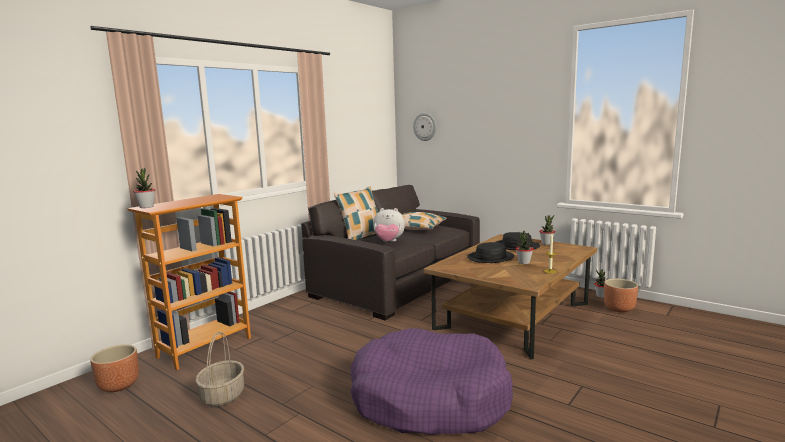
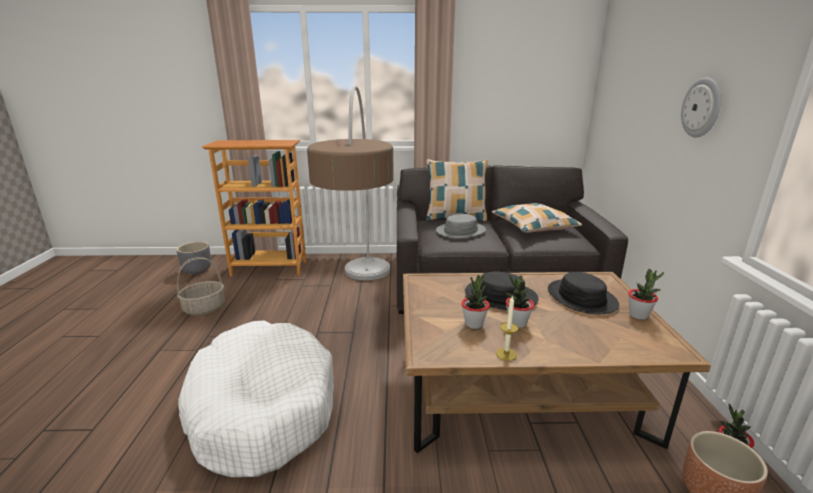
camera: 50 degrees right, 10 degrees up
(118, 386) = (197, 270): brown planter -> grey planter
(146, 207) = (224, 141): potted plant -> potted plant (474, 324)
(345, 326) = (363, 301): none -> floor lamp
(389, 242) = (460, 231): plush toy -> grey hat
(425, 126) = (617, 87): wall clock -> wall clock (702, 108)
(429, 398) = (261, 408): purple dog bed -> white dog bed

